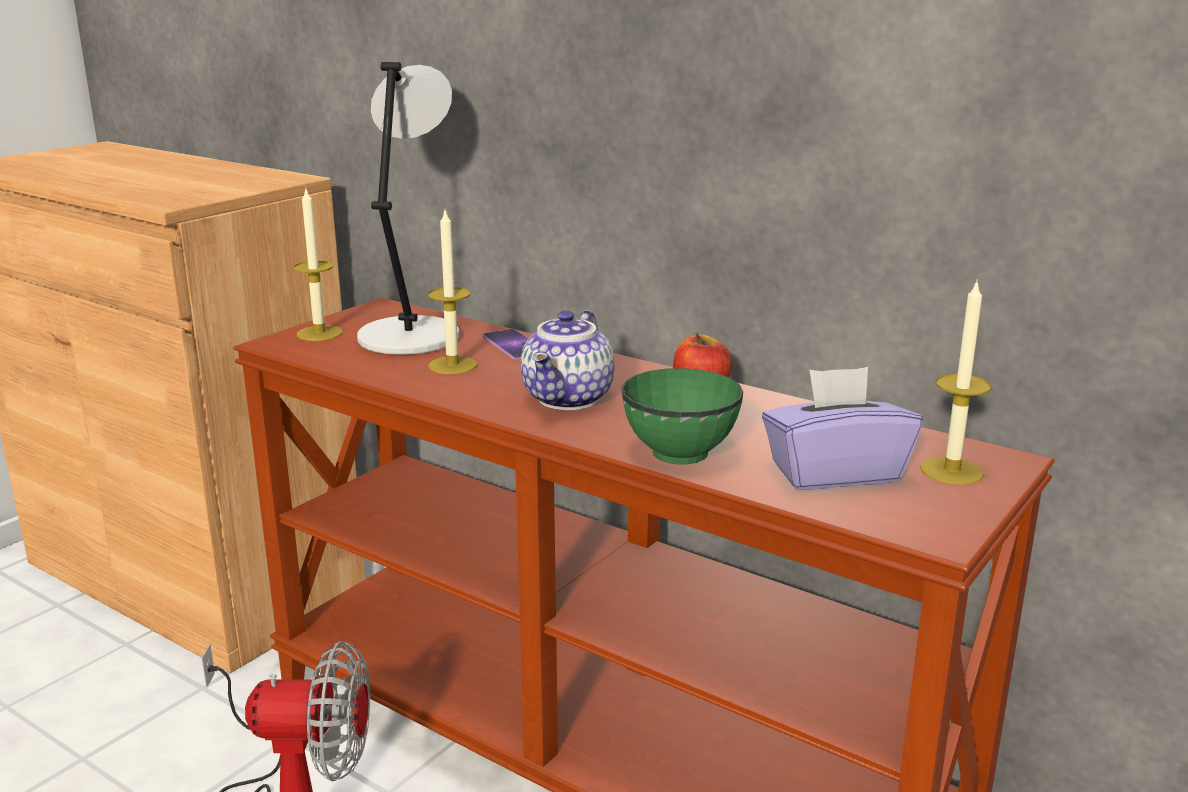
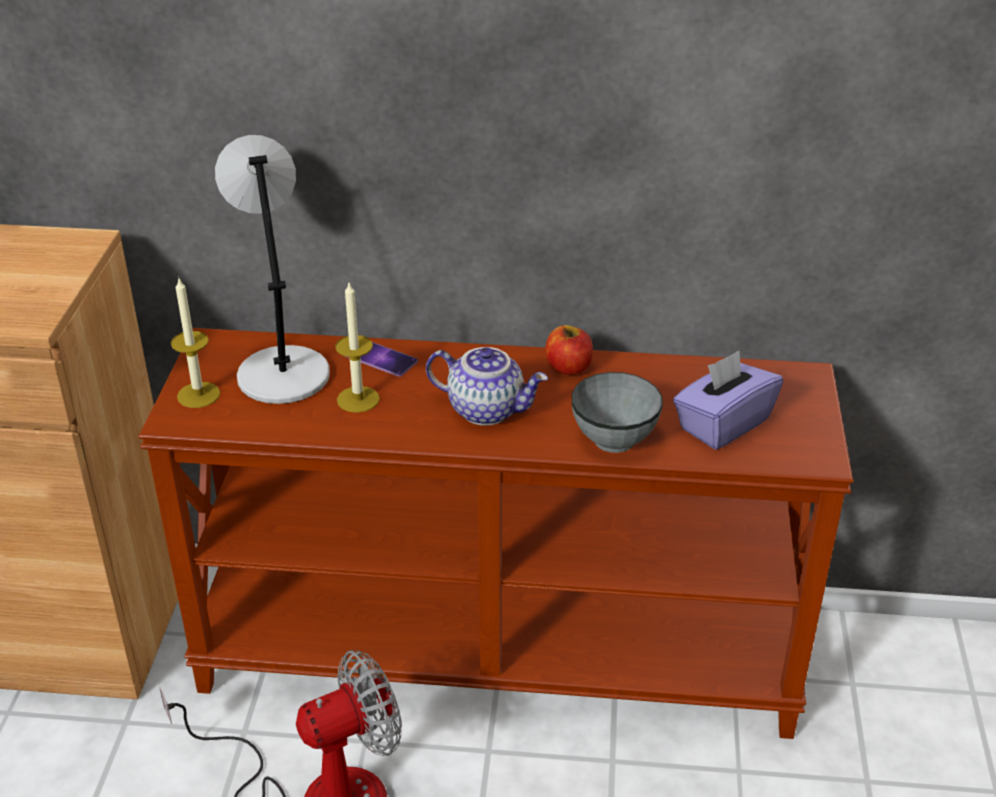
camera: 30 degrees left, 15 degrees up
(569, 399) = (487, 409): teapot -> teapot turned 60 degrees counterclockwise
(681, 452) = (614, 439): green bowl -> grey bowl
(951, 471) = (786, 397): candle -> none

